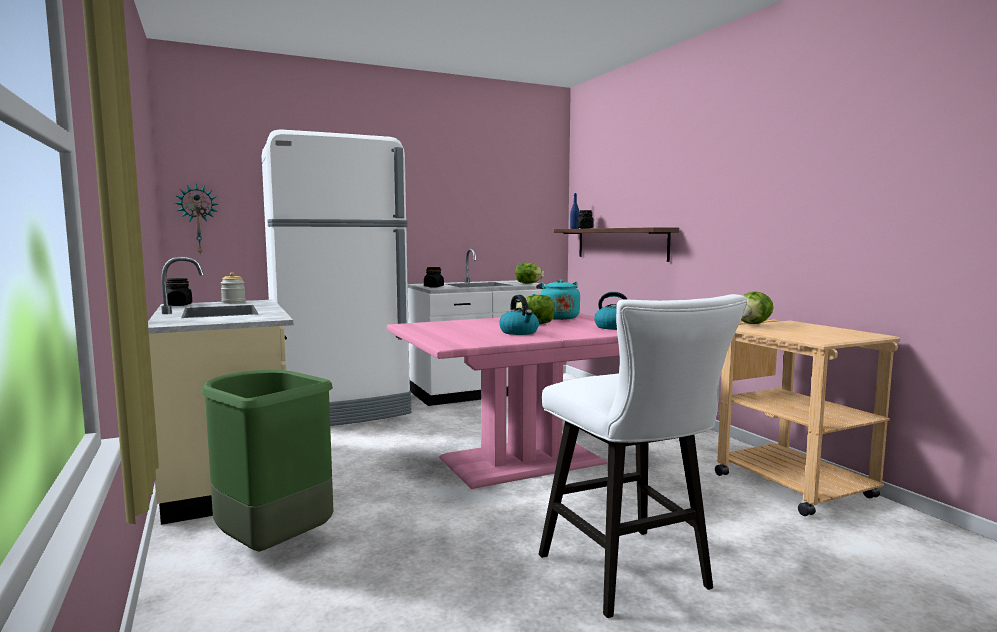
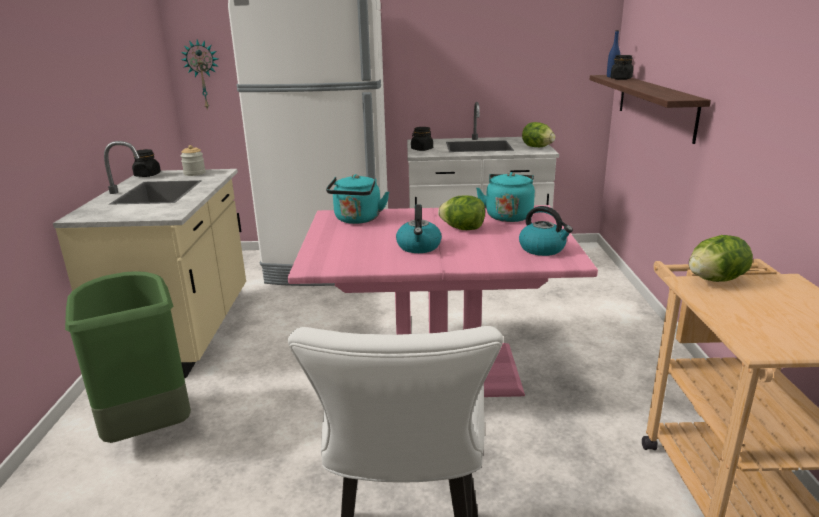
camera: 25 degrees right, 15 degrees up
(437, 325) = (357, 220): none -> turquoise kettle

